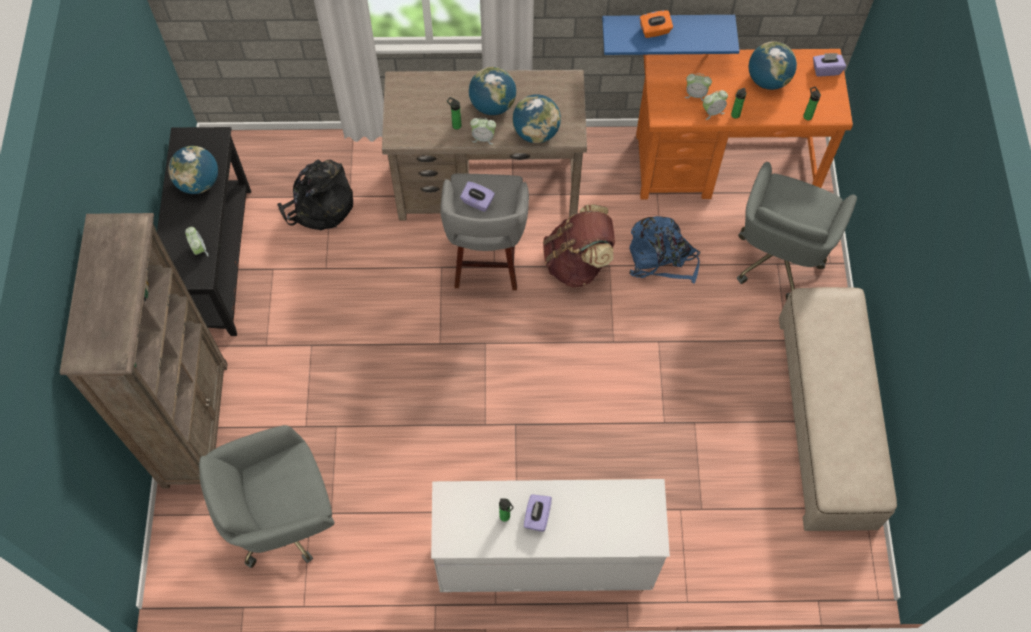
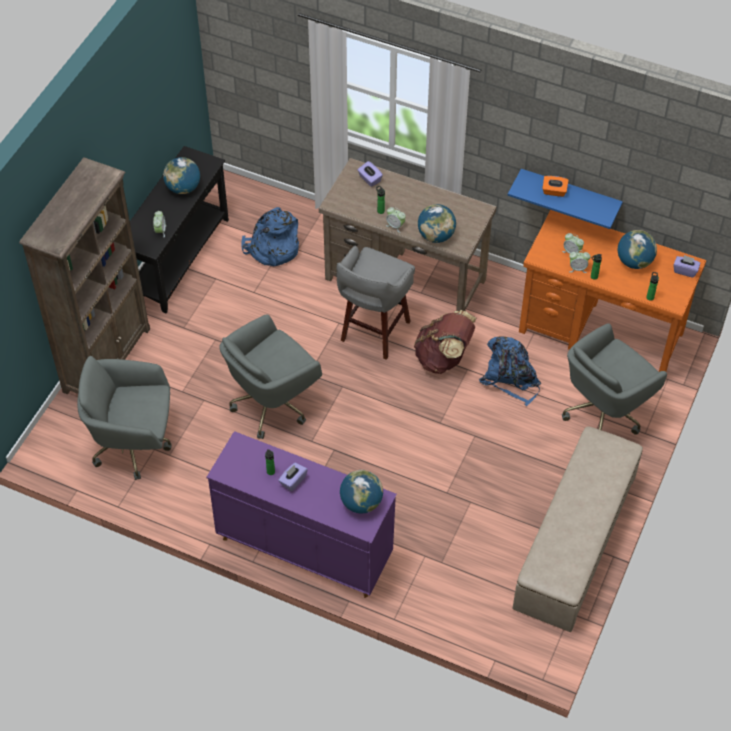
camera: 25 degrees right, 10 degrees down
(320, 207) = (272, 249): black backpack -> blue backpack
(418, 398) = (273, 404): none -> grey office chair
(477, 202) = (371, 270): purple tissue box -> purple tissue box (369, 179)
(492, 105) = (414, 206): globe -> globe (361, 502)
(545, 560) = (304, 548): white cabinet -> purple cabinet

